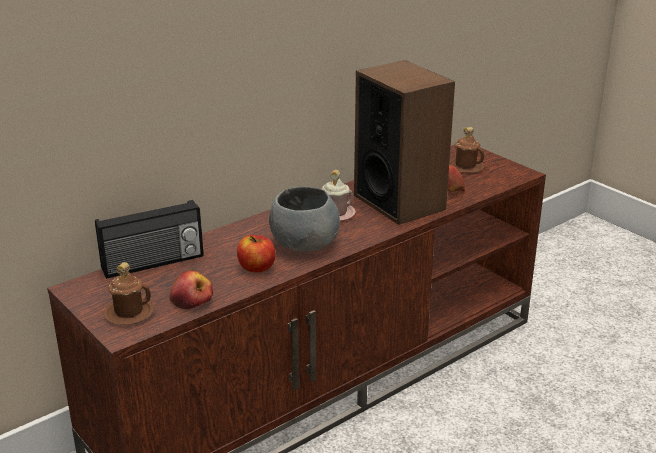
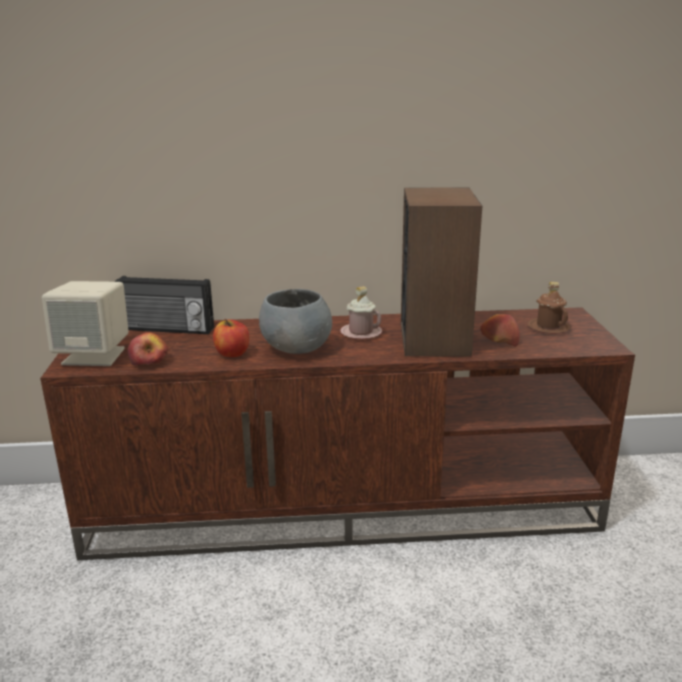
camera: 35 degrees right, 5 degrees down
(129, 313) = (95, 356): brown mug -> beige speaker

